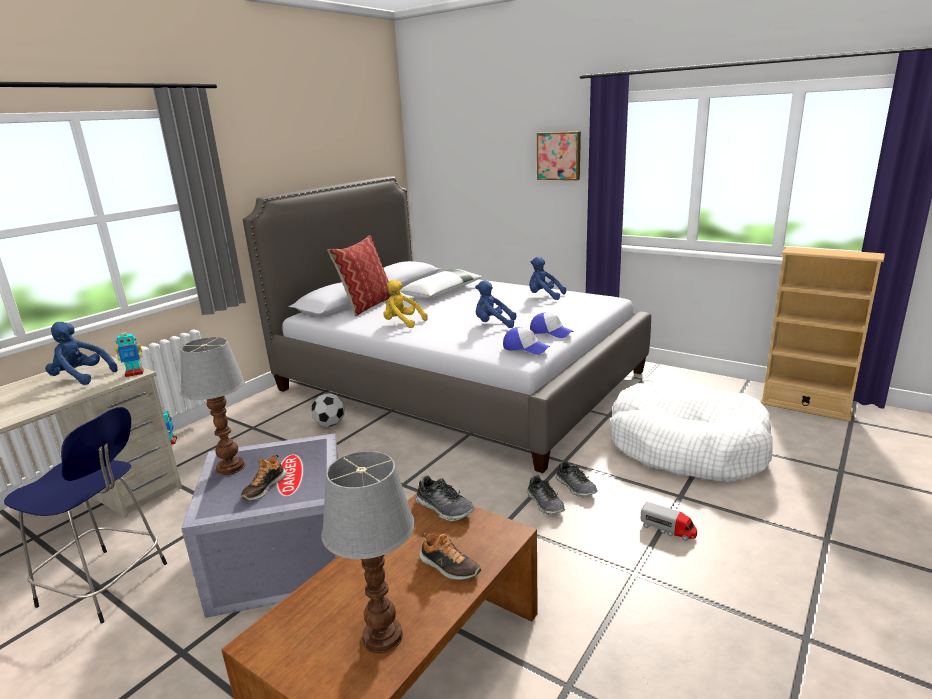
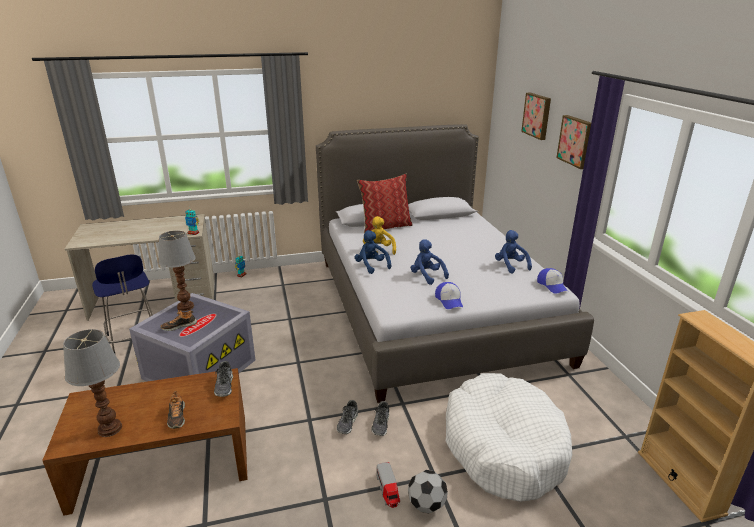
camera: 40 degrees right, 5 degrees up
(81, 377) = (175, 226): blue plush toy -> blue plush toy (371, 266)
(330, 424) = (318, 302): football -> football (426, 505)
(443, 292) = (450, 233): white pillow -> none
(490, 145) = (537, 115): none -> picture
(525, 348) = (406, 305): cap -> cap (552, 285)

